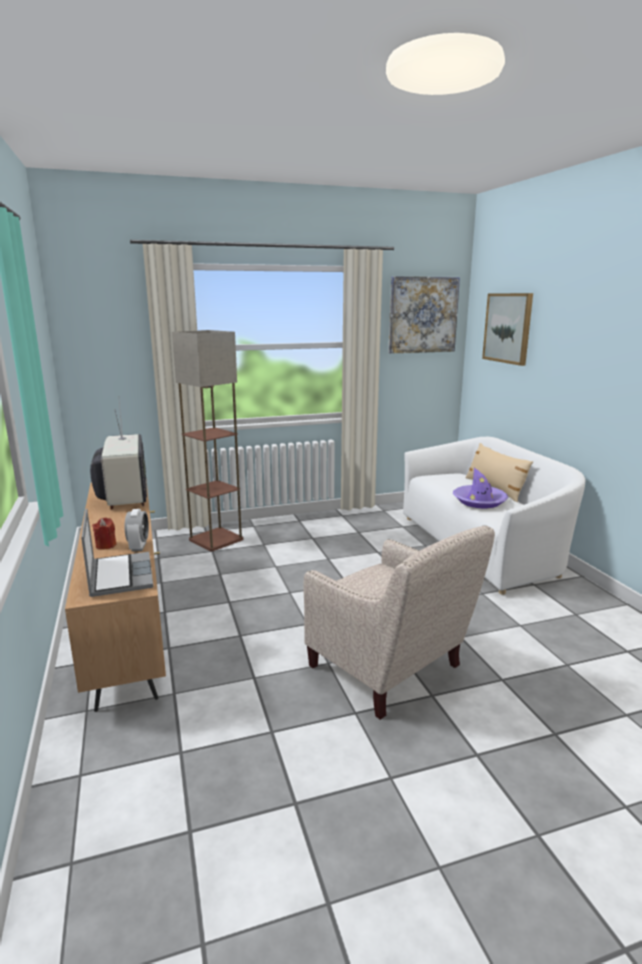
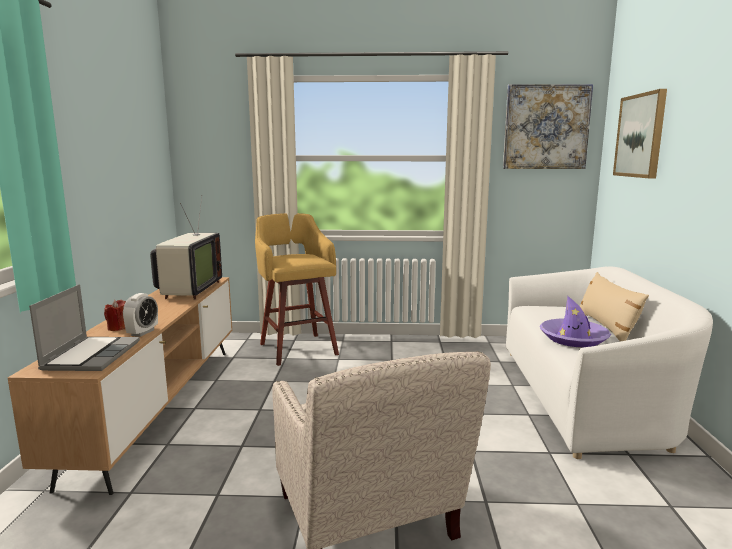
camera: 20 degrees right, 5 degrees down
(216, 539) = (297, 348): floor lamp -> yellow stool

